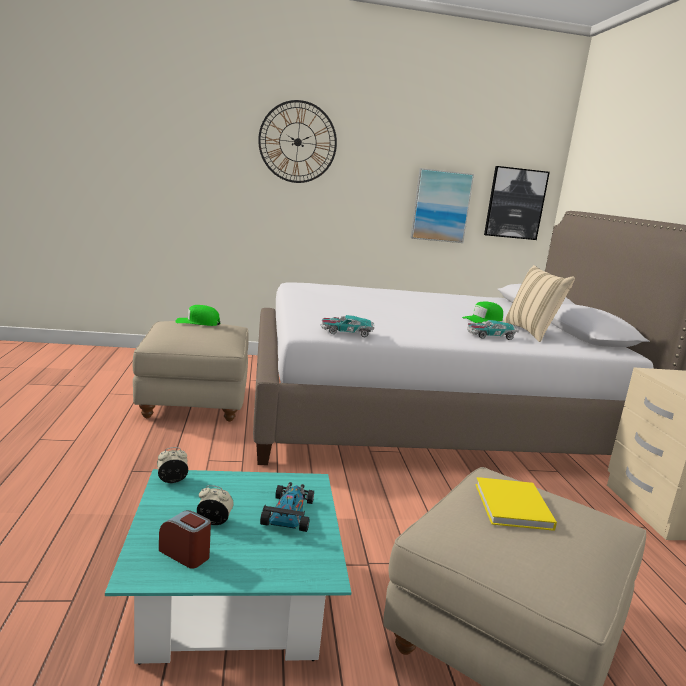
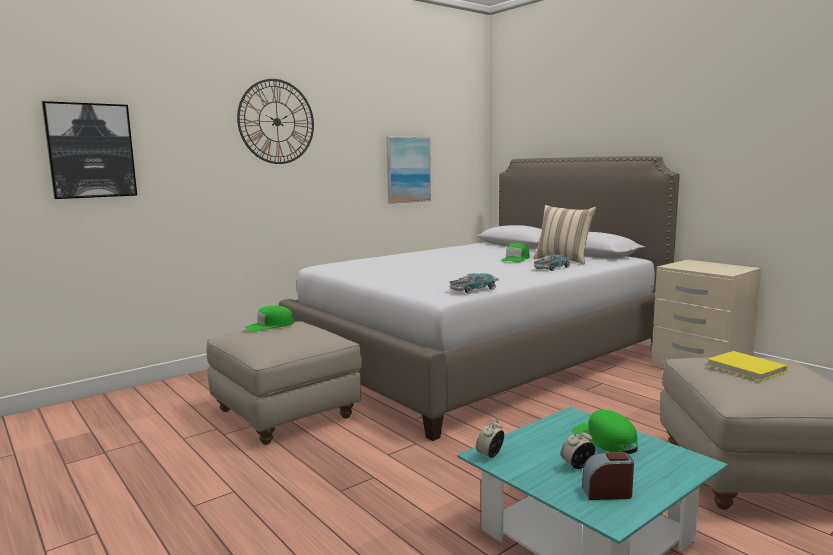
camera: 30 degrees left, 5 degrees down
(288, 513) = (605, 439): toy car -> green cap
(515, 203) = (461, 159): picture -> picture (91, 151)

